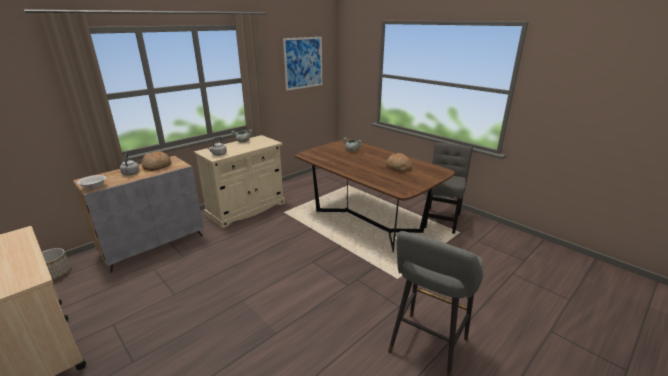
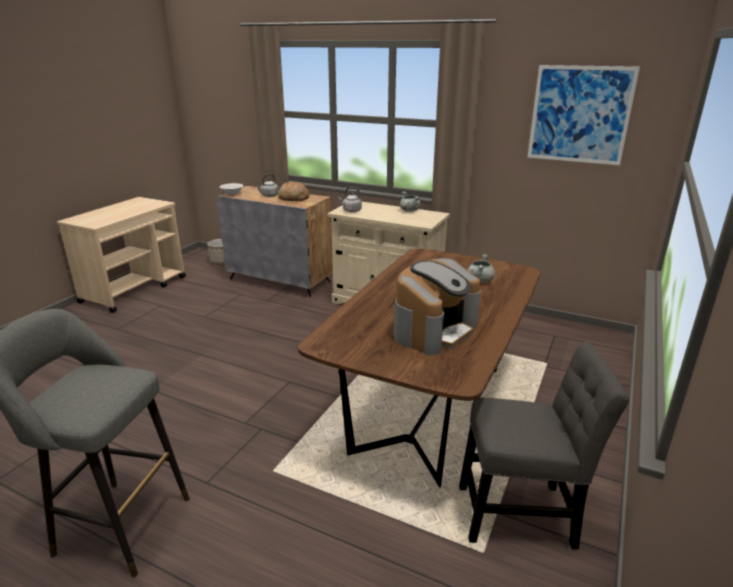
camera: 70 degrees right, 0 degrees up
(398, 167) = (434, 330): bread -> coffee machine

